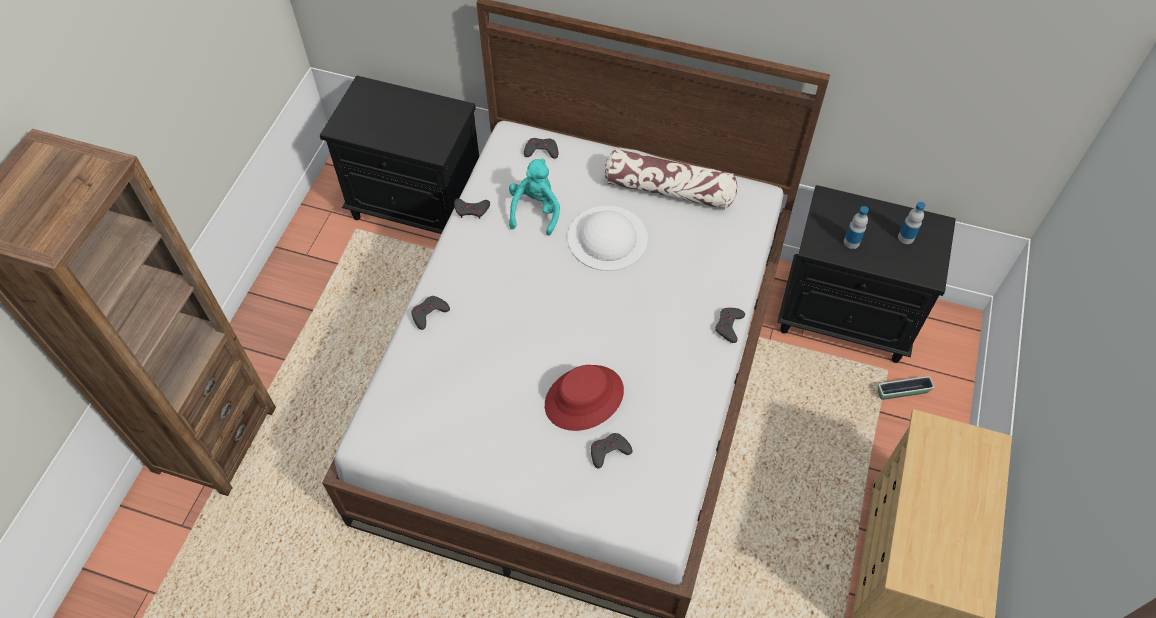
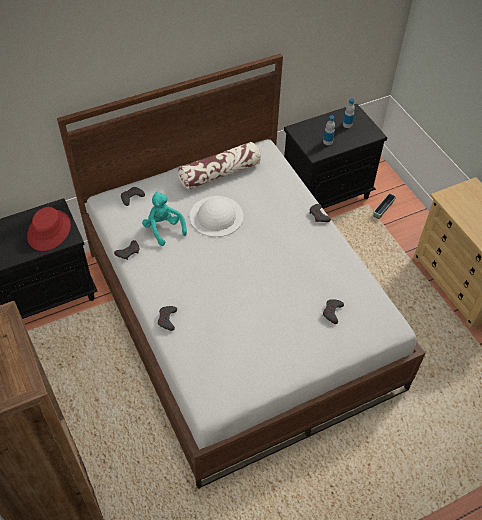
camera: 45 degrees left, 5 degrees down
(584, 398) = (293, 298): red hat -> red hat (49, 231)

